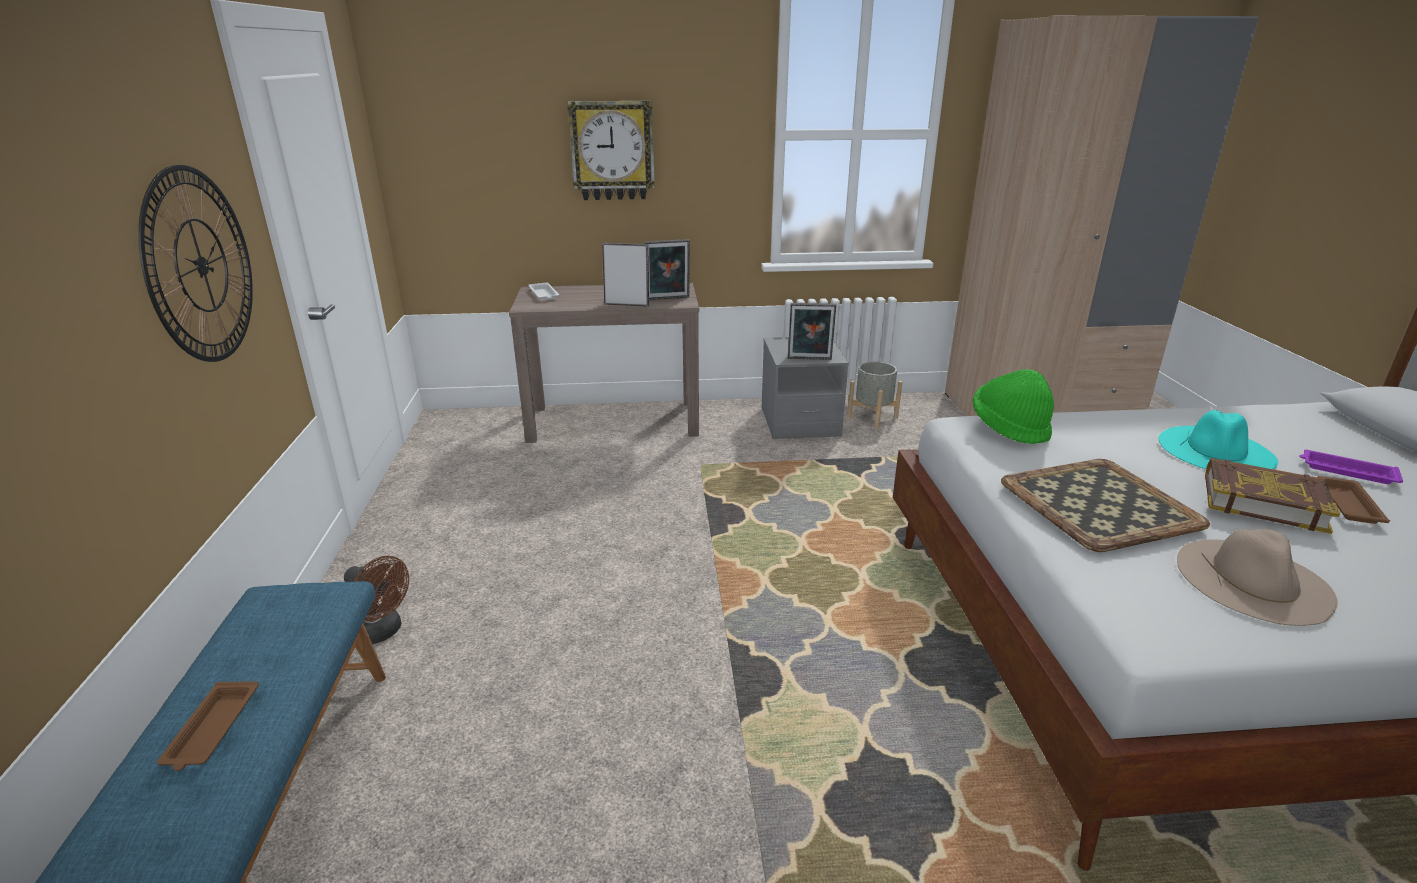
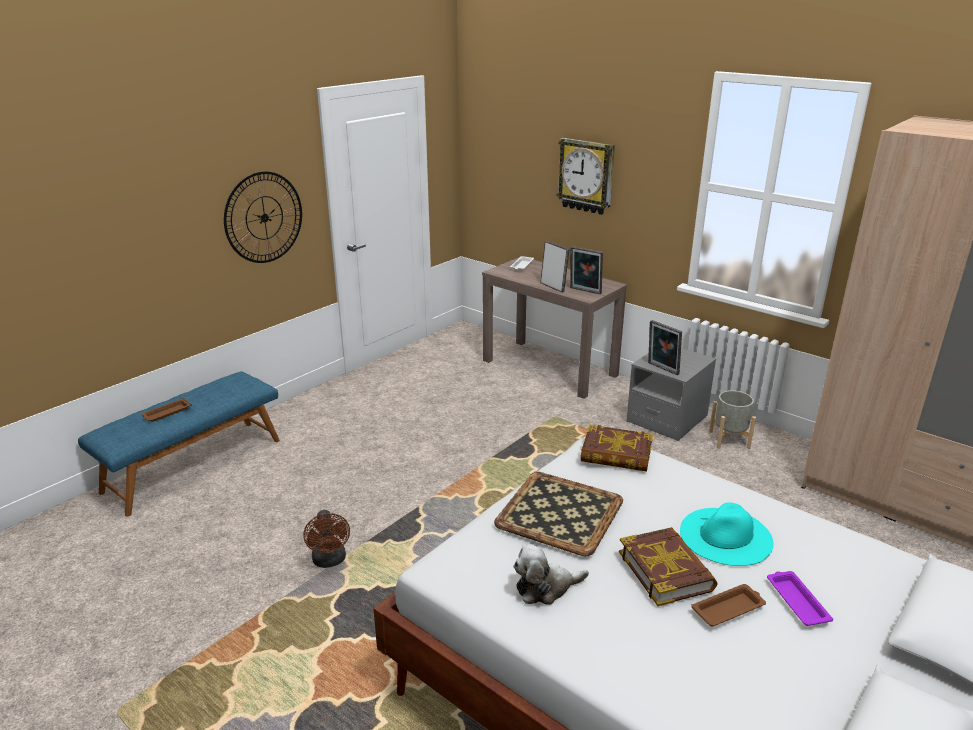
camera: 45 degrees right, 0 degrees up
(382, 632) = (301, 423): brown fan -> brown fan (330, 561)
(1009, 428) = (616, 454): green hat -> book
(1253, 580) = (546, 587): beige hat -> plush toy

